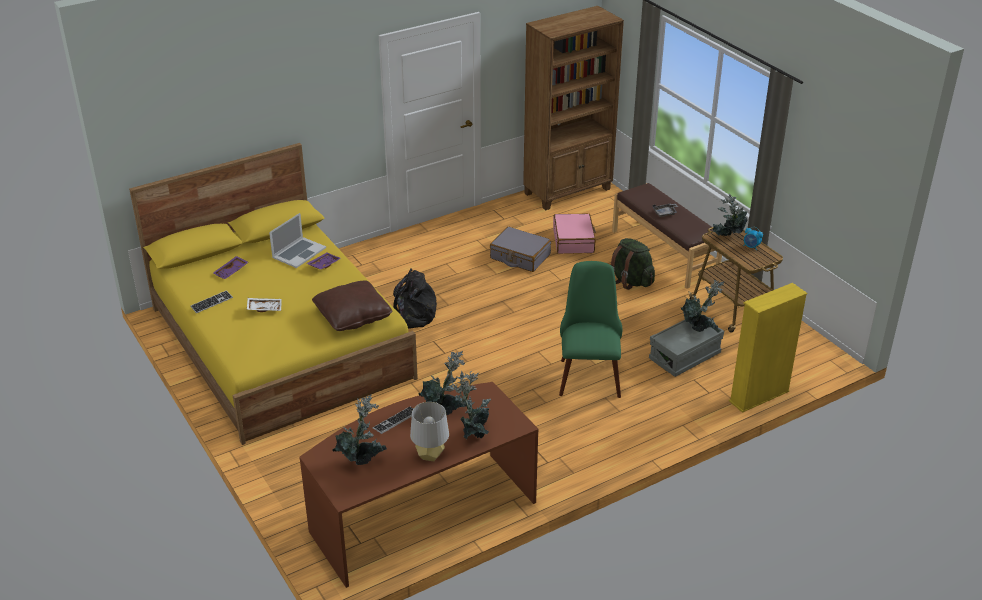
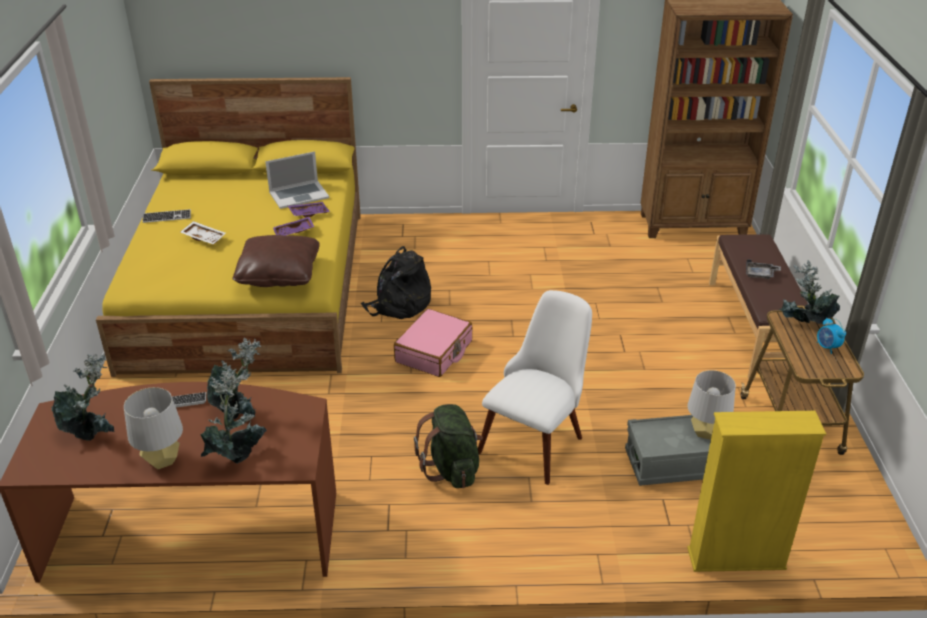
camera: 30 degrees right, 0 degrees up
(231, 271) = (218, 194): purple tray -> purple tray (294, 232)
(520, 256) = (575, 278): grey suitcase -> none
(574, 241) = (653, 280): pink suitcase -> pink suitcase (434, 352)
(589, 371) = (537, 437): green chair -> white chair
(630, 281) = (682, 347): green backpack -> green backpack (452, 469)
(700, 327) = (705, 433): potted plant -> grey table lamp

